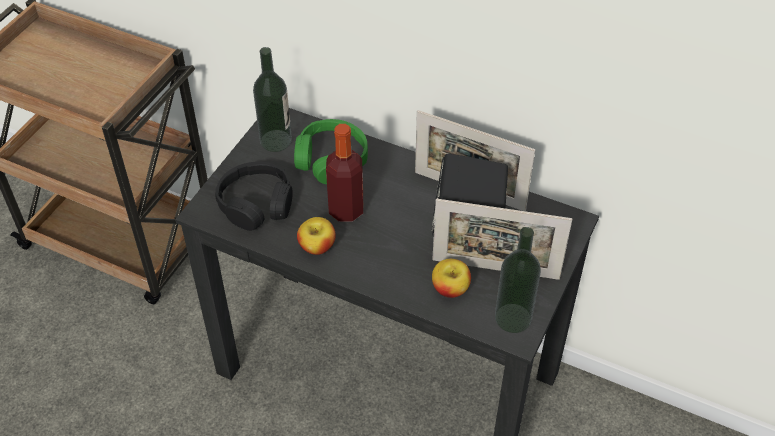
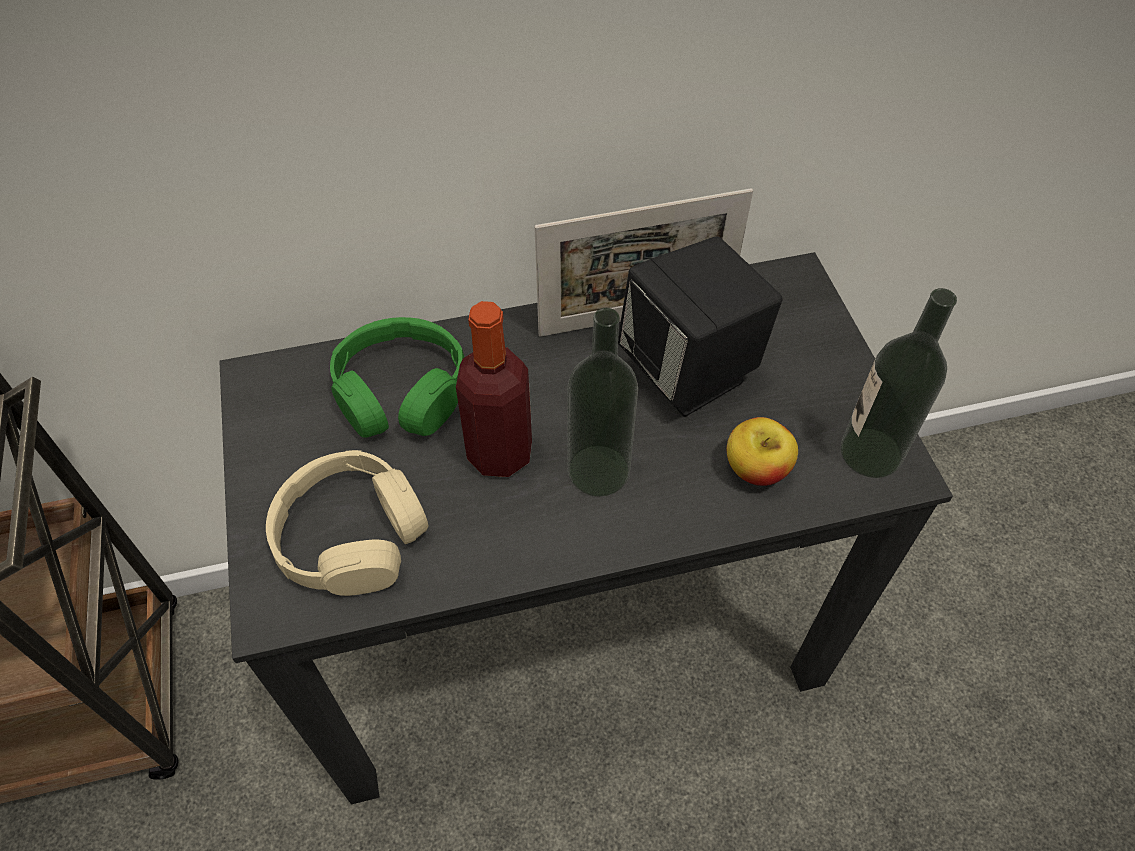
camera: 40 degrees left, 5 degrees up
(256, 204) = (351, 536): black headphones -> beige headphones
(276, 140) = (285, 416): bottle -> bottle (598, 470)
(317, 246) = (514, 538): apple -> none
(495, 269) = (779, 401): picture frame -> none

